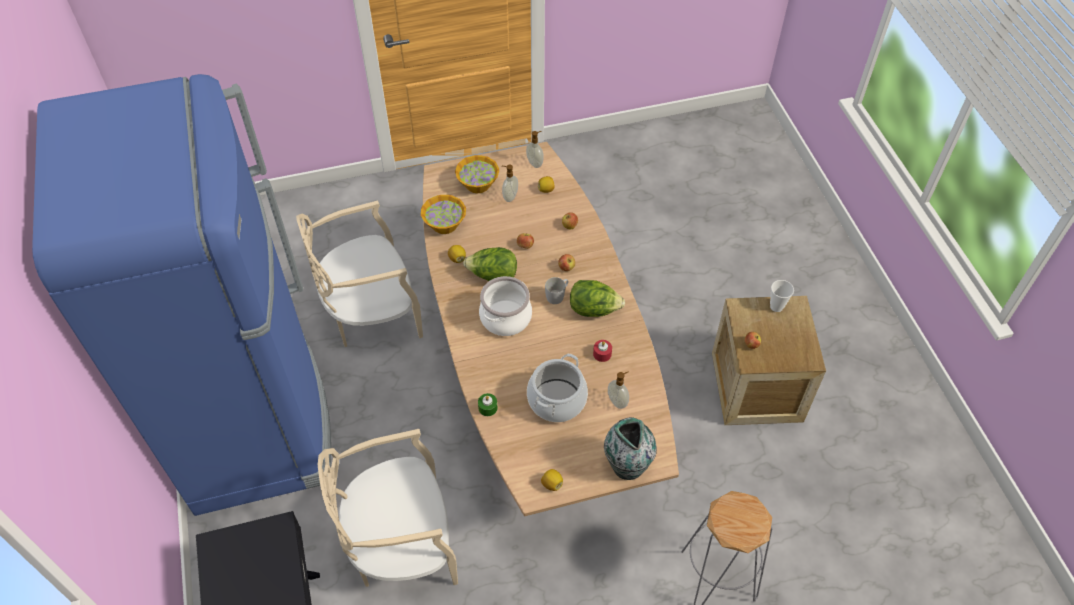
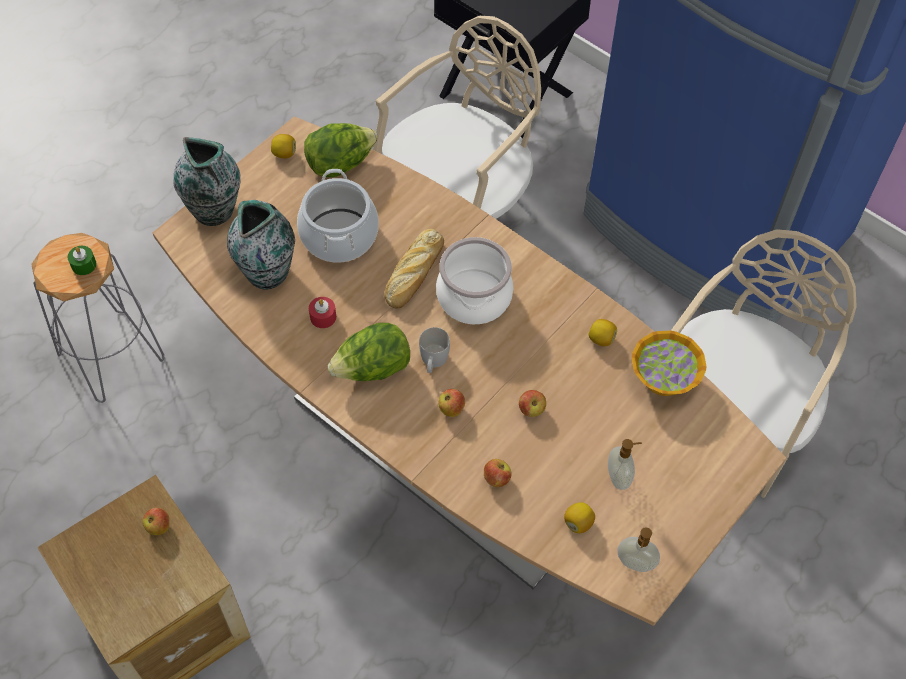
camera: 145 degrees right, 5 degrees up
(478, 184) = (681, 471): bowl -> none
(488, 408) = (409, 188): green candle -> green candle (84, 265)
(493, 276) = (536, 341): lettuce -> lettuce (340, 164)
(529, 350) = (414, 274): none -> bread
(618, 401) = (267, 271): soap dispenser -> vase
(776, 306) = (147, 613): cup -> none

